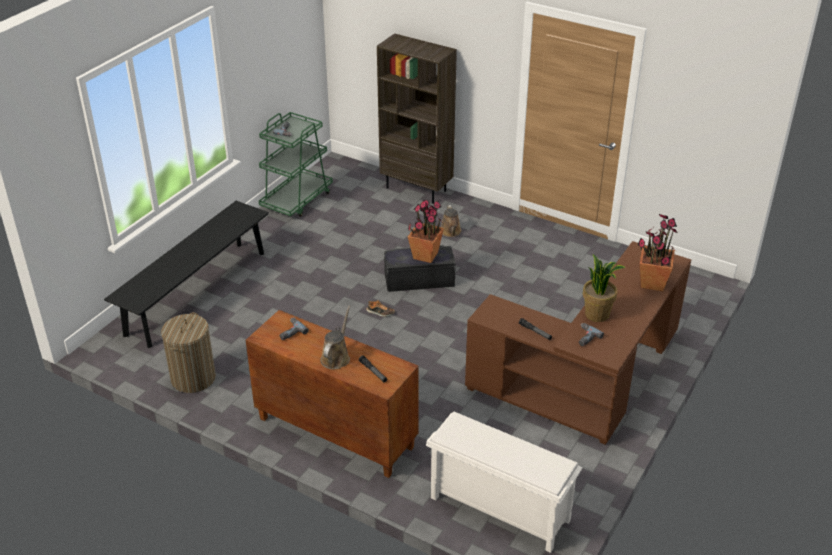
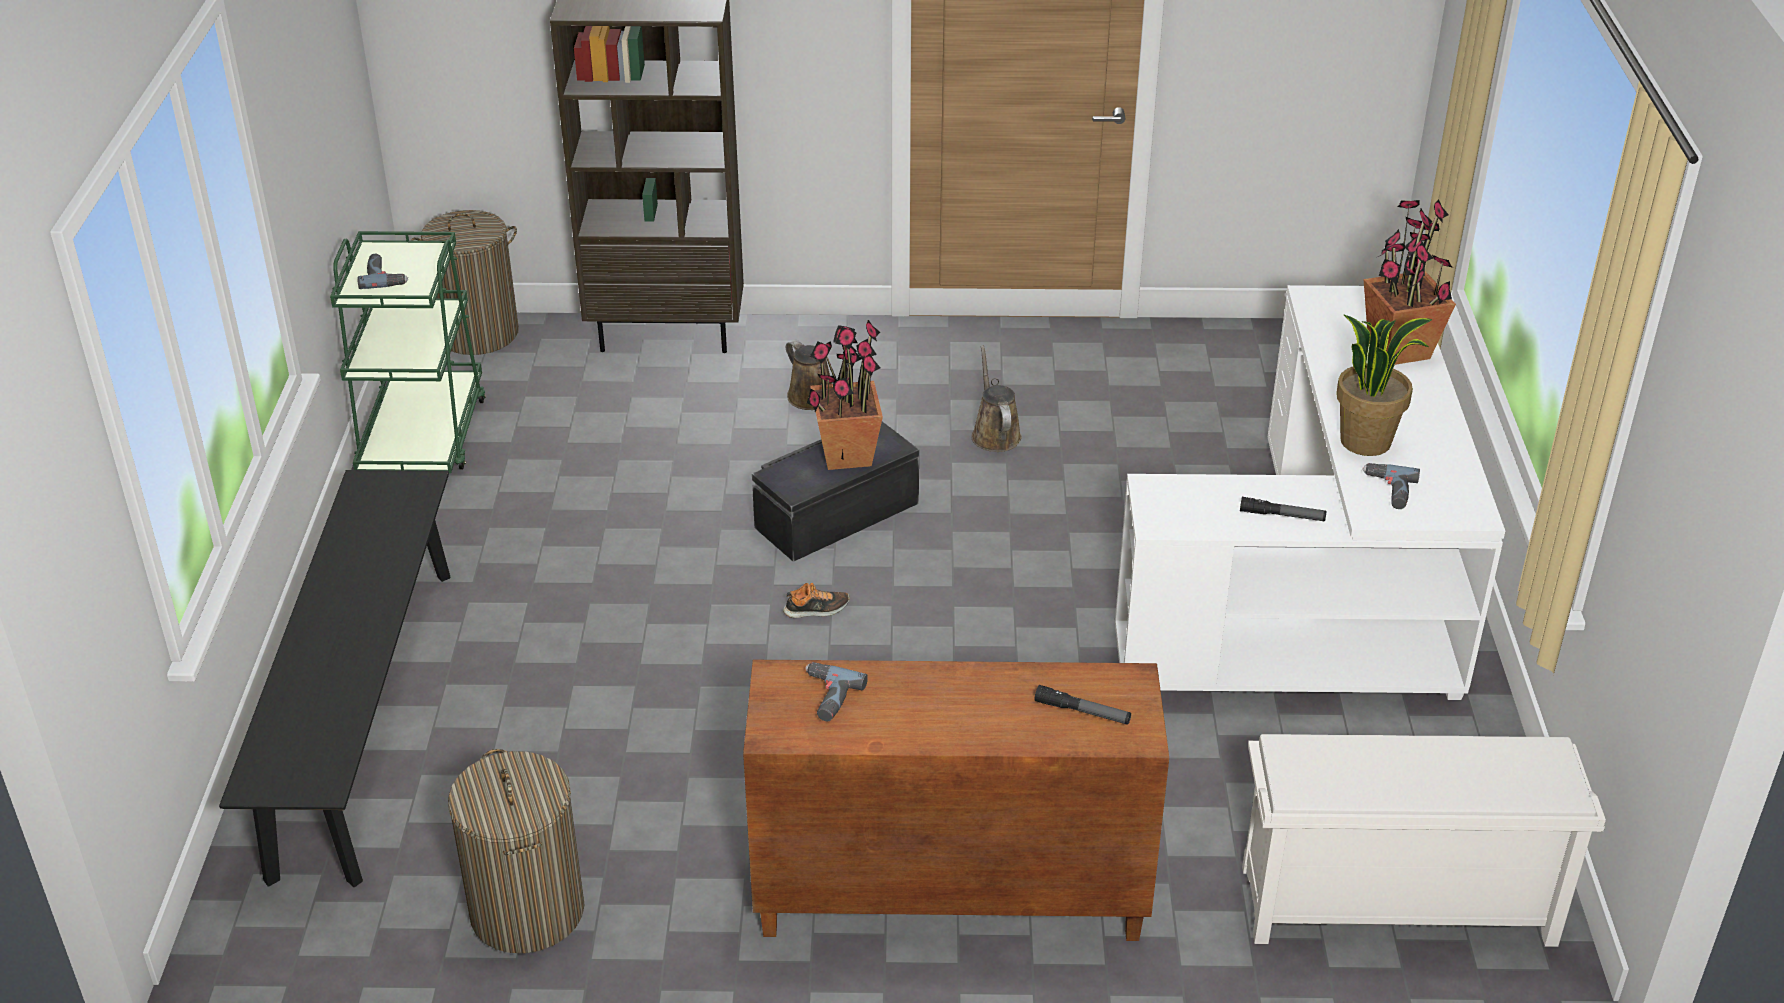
camera: 30 degrees left, 0 degrees up
(336, 357) = (978, 712): brown watering can -> brown watering can (994, 434)
(348, 167) = (478, 333): none -> laundry basket
(588, 379) = (1322, 590): brown desk -> white desk

